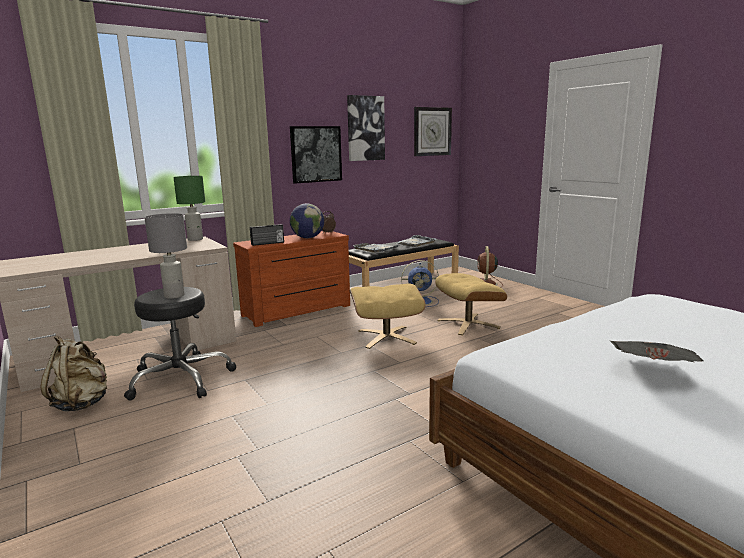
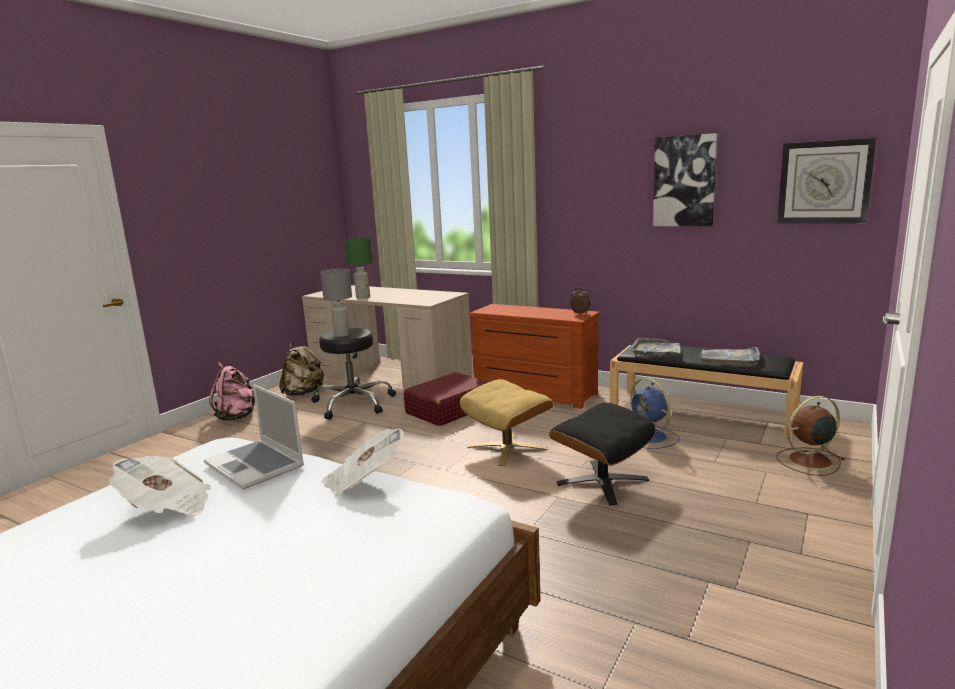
camera: 65 degrees right, 0 degrees up
(74, 460) = (236, 417): none -> pink backpack
(195, 239) = (451, 294): green table lamp -> green table lamp (363, 297)
(267, 243) = (498, 311): radio -> none
(278, 342) = (448, 410): none -> red suitcase
(307, 238) = (543, 314): globe -> none
(316, 154) = (606, 215): picture -> none
(468, 324) = (602, 481): beige ottoman -> black ottoman
(571, 339) = (256, 465): none -> laptop
(616, 311) = (364, 481): none -> newspaper

